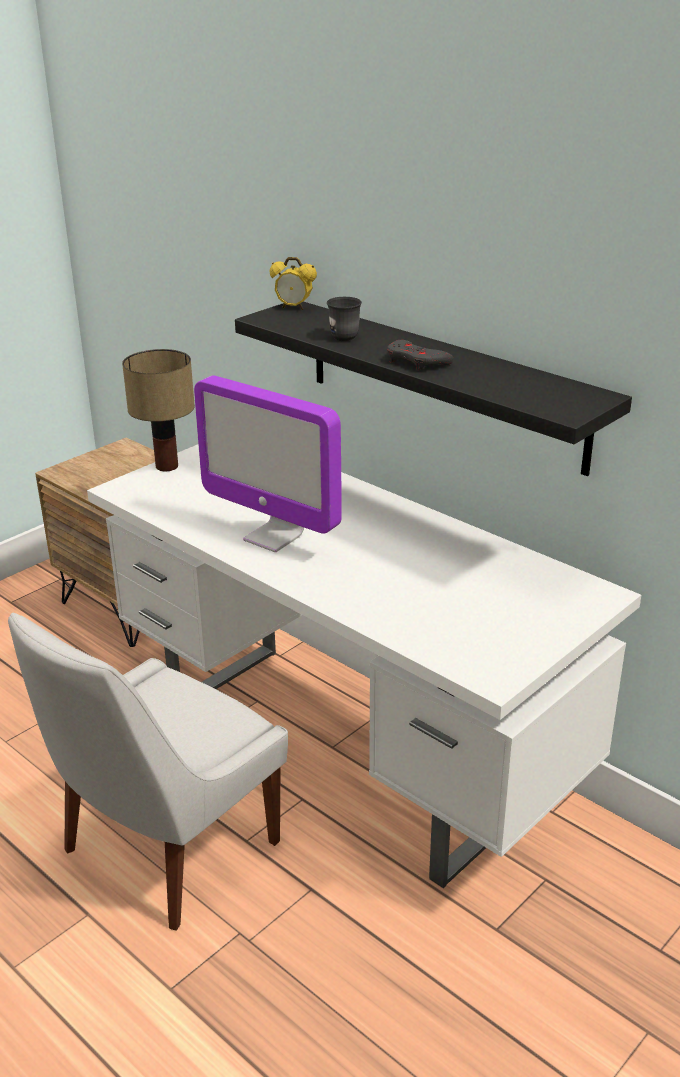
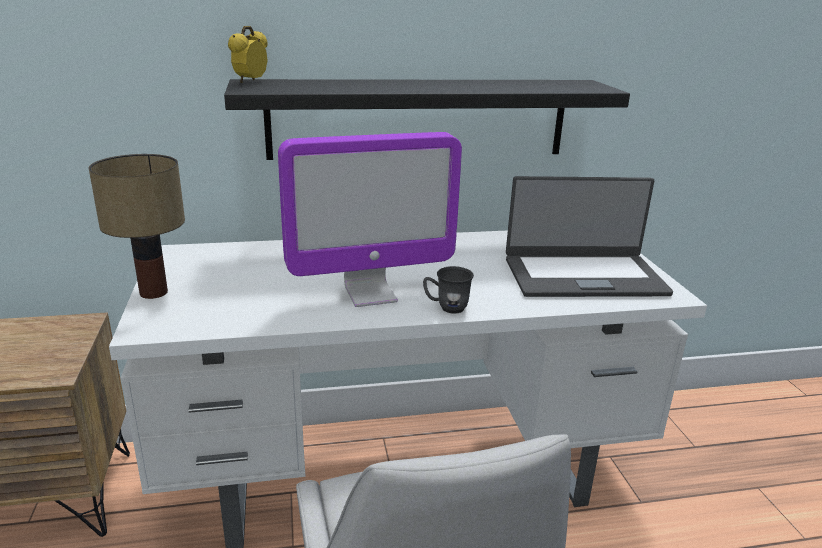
camera: 55 degrees left, 5 degrees down
(294, 307) = (250, 82): alarm clock -> alarm clock turned 150 degrees clockwise
(341, 335) = (348, 87): grey mug -> grey mug (446, 307)
(416, 361) = (447, 88): grey game controller -> none
(465, 618) = (583, 276): none -> laptop

